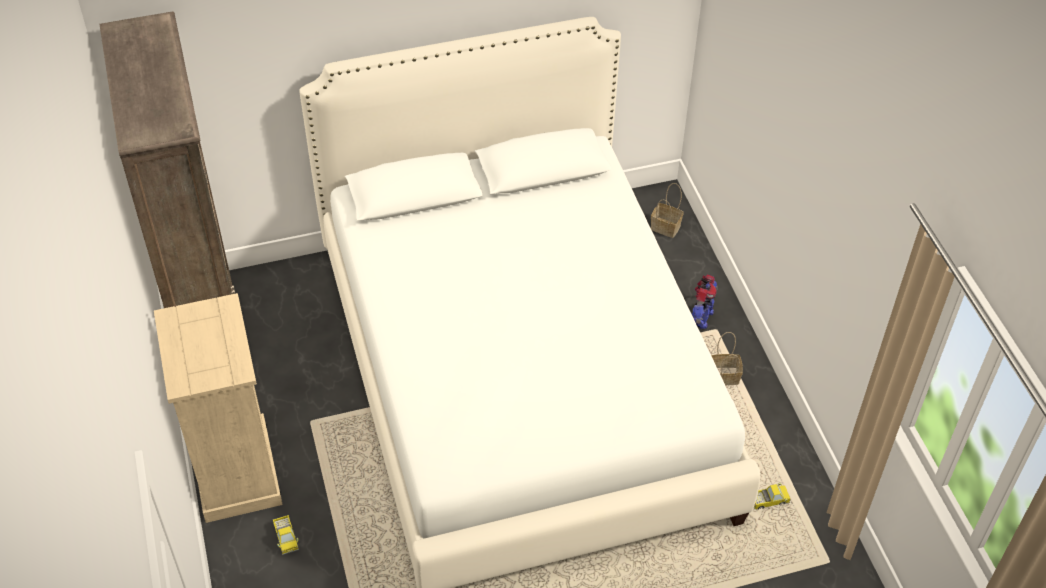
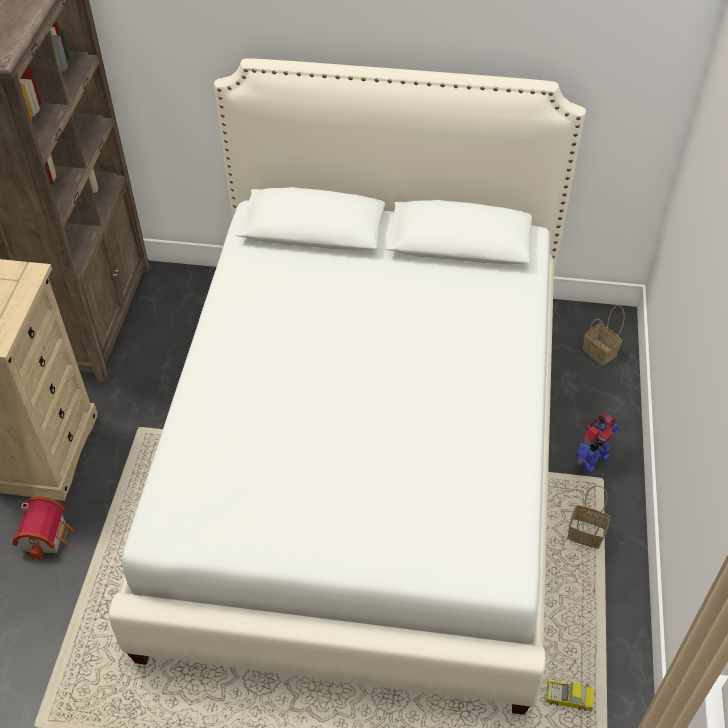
camera: 25 degrees right, 0 degrees up
(286, 538) = (47, 536): toy truck -> toy house

